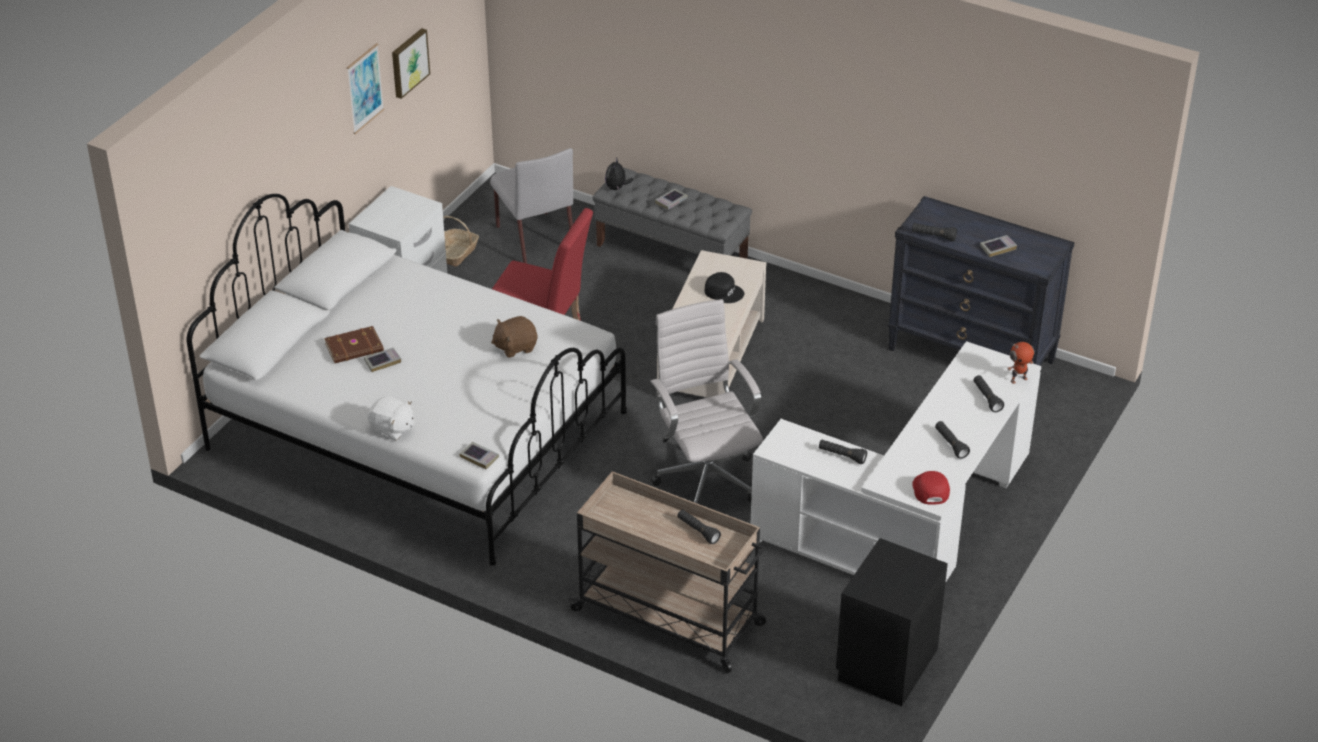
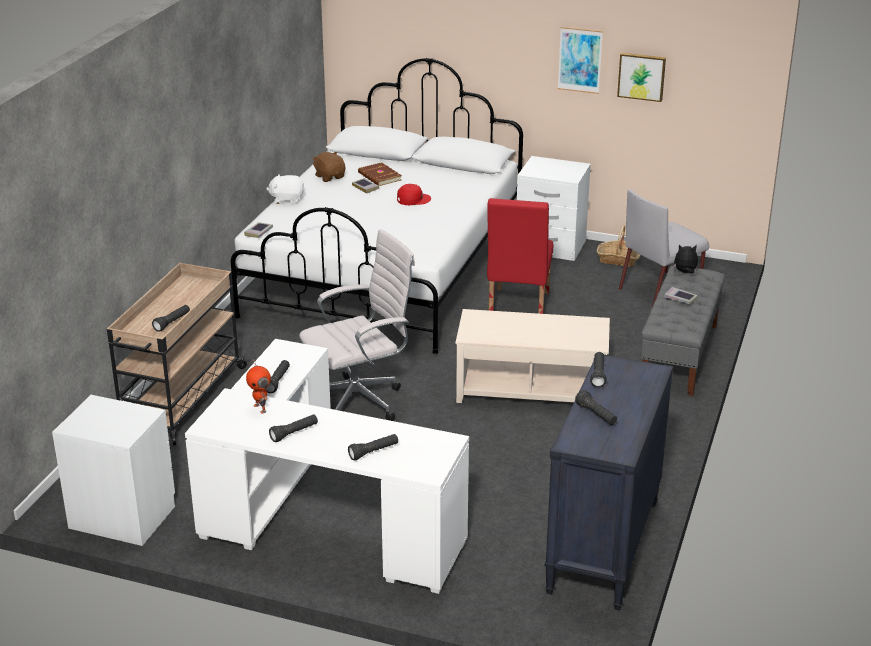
camera: 80 degrees right, 10 degrees down
(392, 429) = (287, 199): white plush toy -> white plush toy turned 75 degrees clockwise
(515, 347) = (399, 231): brown plush toy -> brown plush toy (330, 177)
(724, 292) = (549, 334): black cap -> none
(885, 664) = (123, 516): black nightstand -> white nightstand
(930, 489) = (223, 424): red cap -> red cap (413, 199)
(998, 248) = (596, 415): book -> black flashlight
(1018, 379) = (411, 471): toy robot -> toy robot (261, 408)

